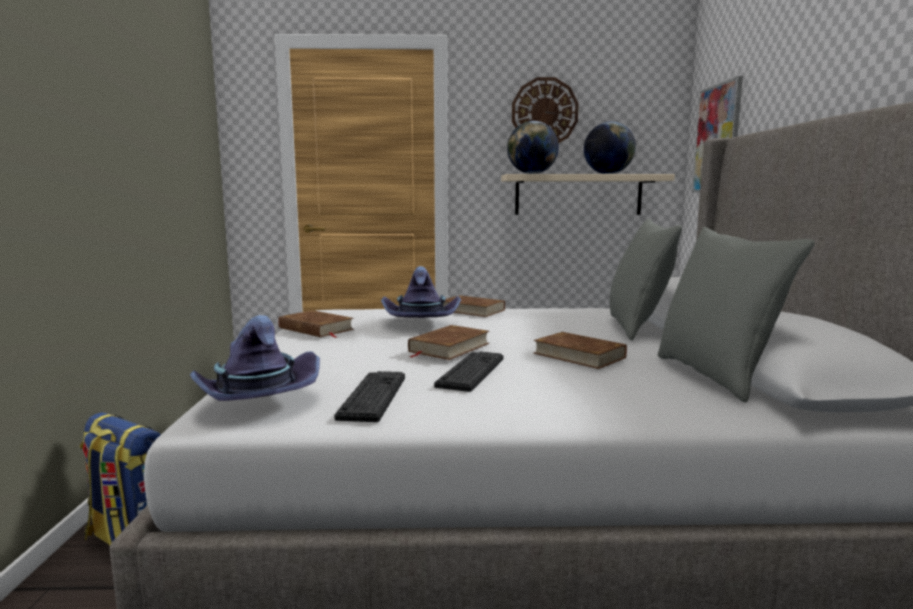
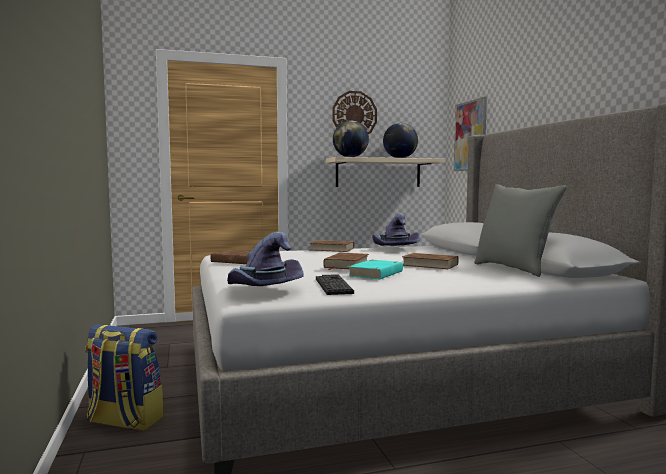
camera: 15 degrees left, 5 degrees down
(421, 322) = (309, 255): purple hat -> purple hat (394, 249)
(471, 372) = (376, 274): keyboard -> turquoise book
(637, 328) = (447, 253): grey pillow -> none

